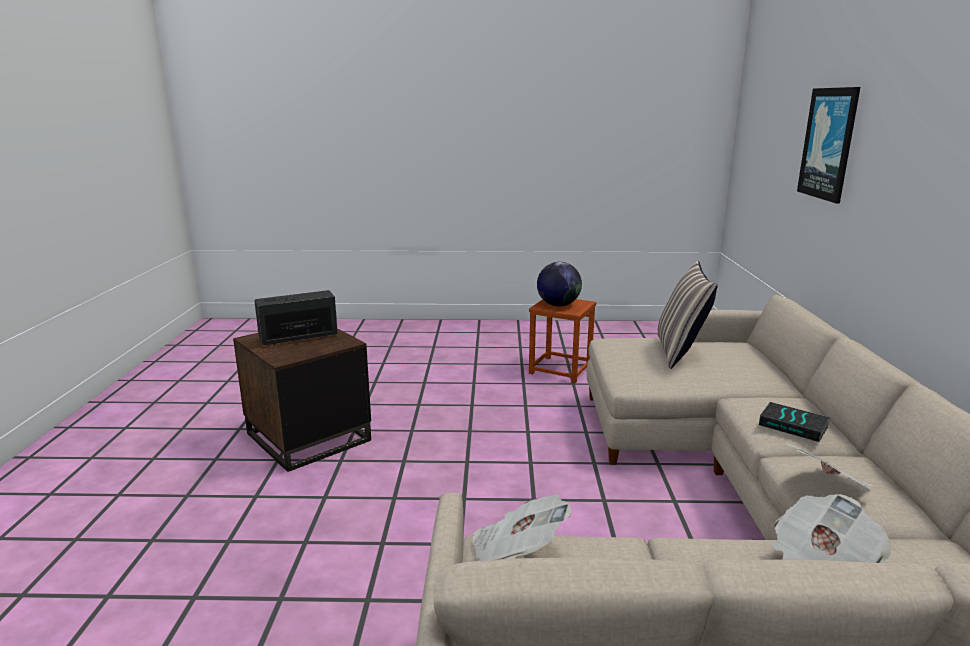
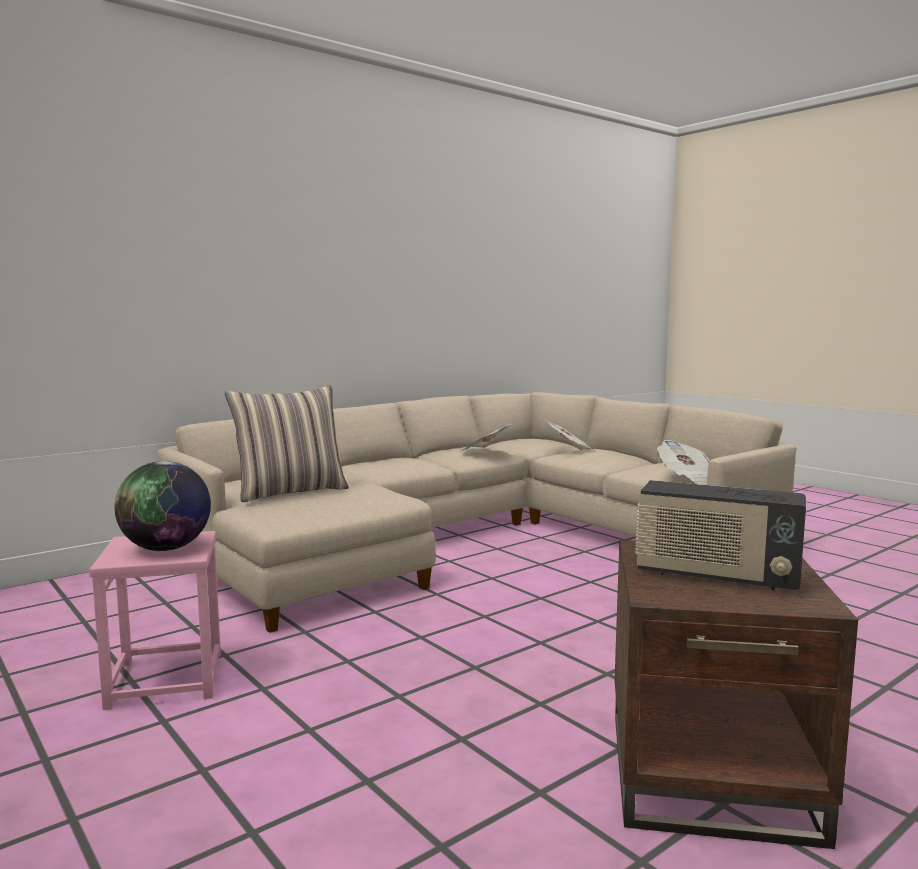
camera: 130 degrees left, 10 degrees down
(560, 369) = (167, 680): brown stool -> pink stool
(794, 426) = (410, 460): book -> none
(829, 143) = (149, 251): picture -> none

